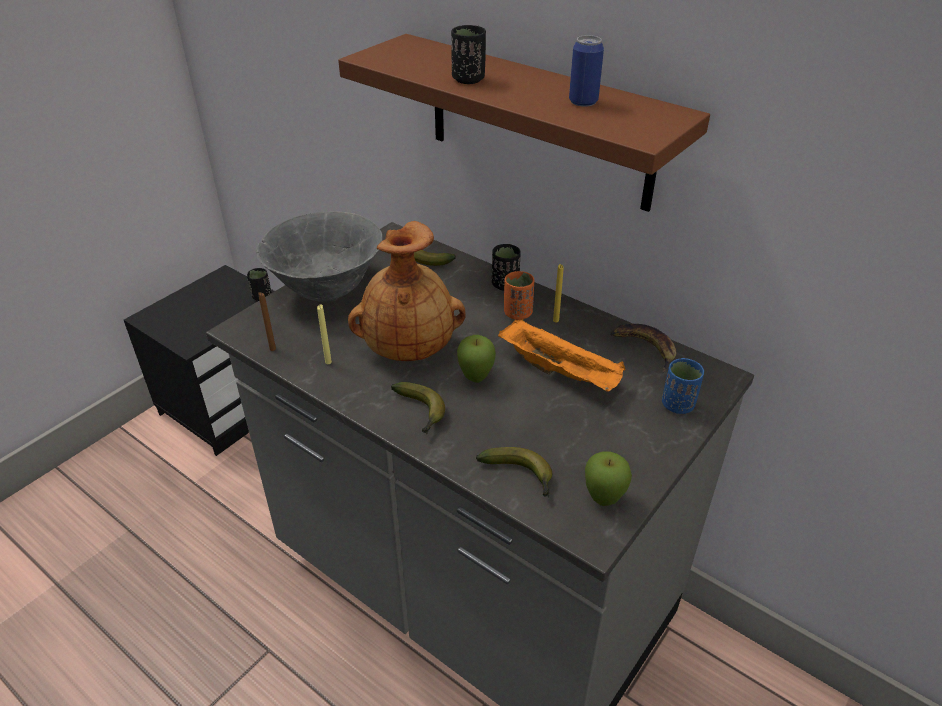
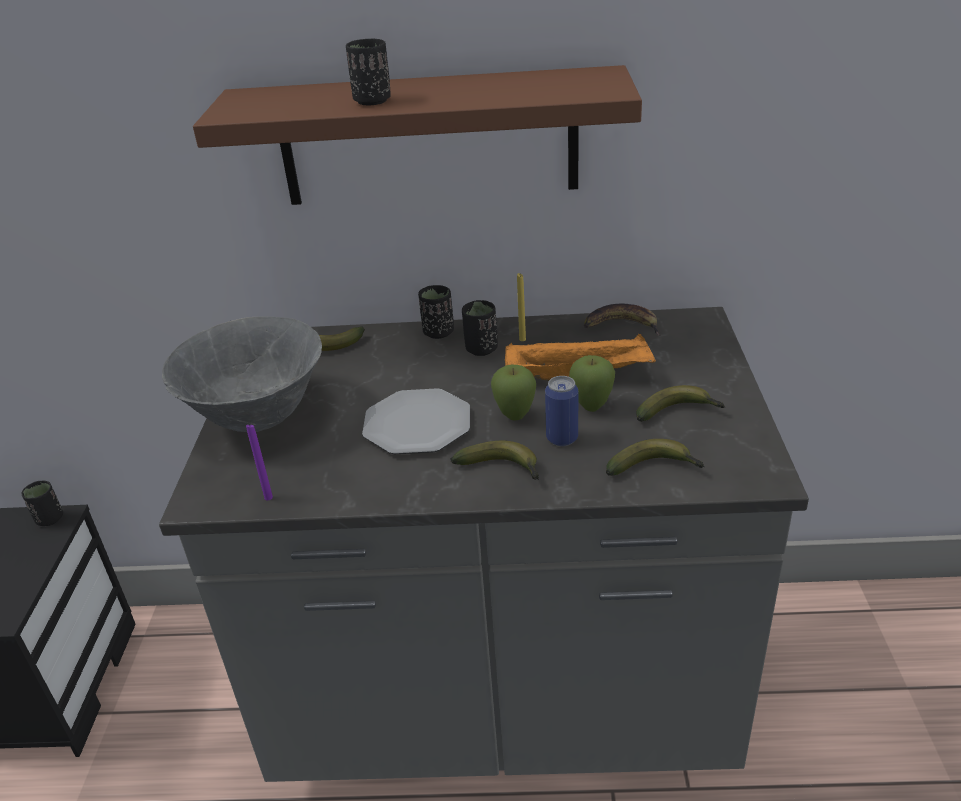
camera: 35 degrees left, 5 degrees down
(272, 349) = (268, 497): brown candle -> purple candle
(328, 362) = (349, 477): yellow candle -> none
(409, 348) = (416, 424): brown vase -> plate
(518, 313) = (481, 349): orange cup -> black cup
(583, 102) = (512, 86): can -> can (562, 438)
(595, 444) = (679, 413): none -> banana
(603, 500) = (739, 448): apple -> apple (591, 407)
(678, 405) = (700, 353): blue cup -> none

